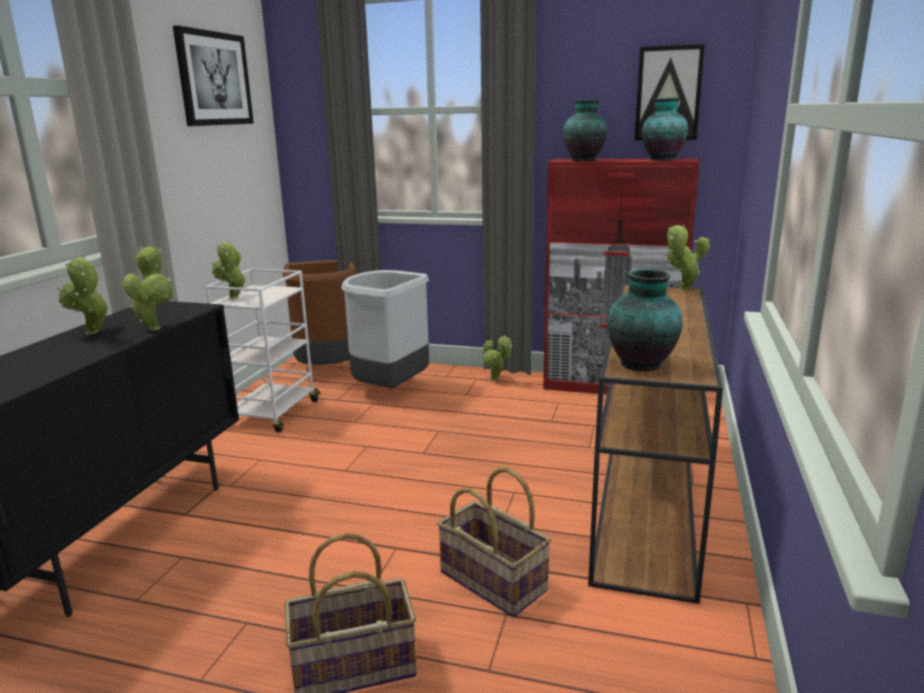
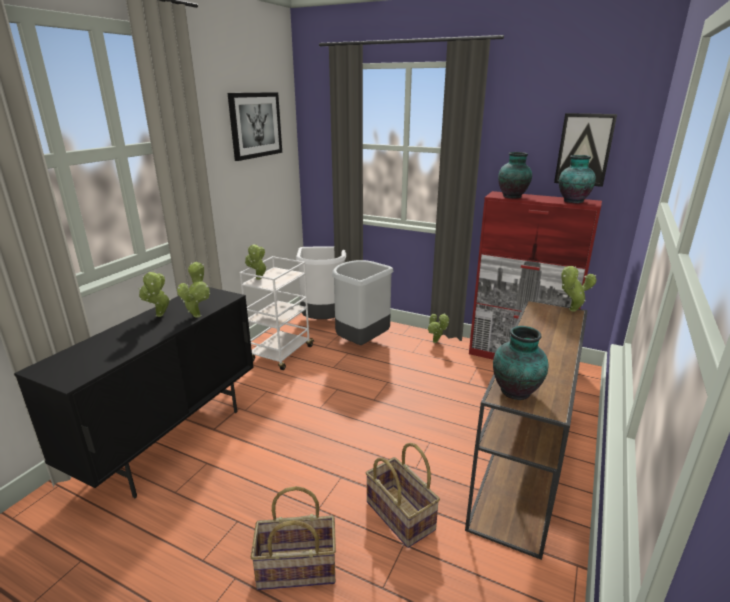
camera: 10 degrees right, 5 degrees up
(328, 370) = (323, 321): brown trash can -> white trash can

